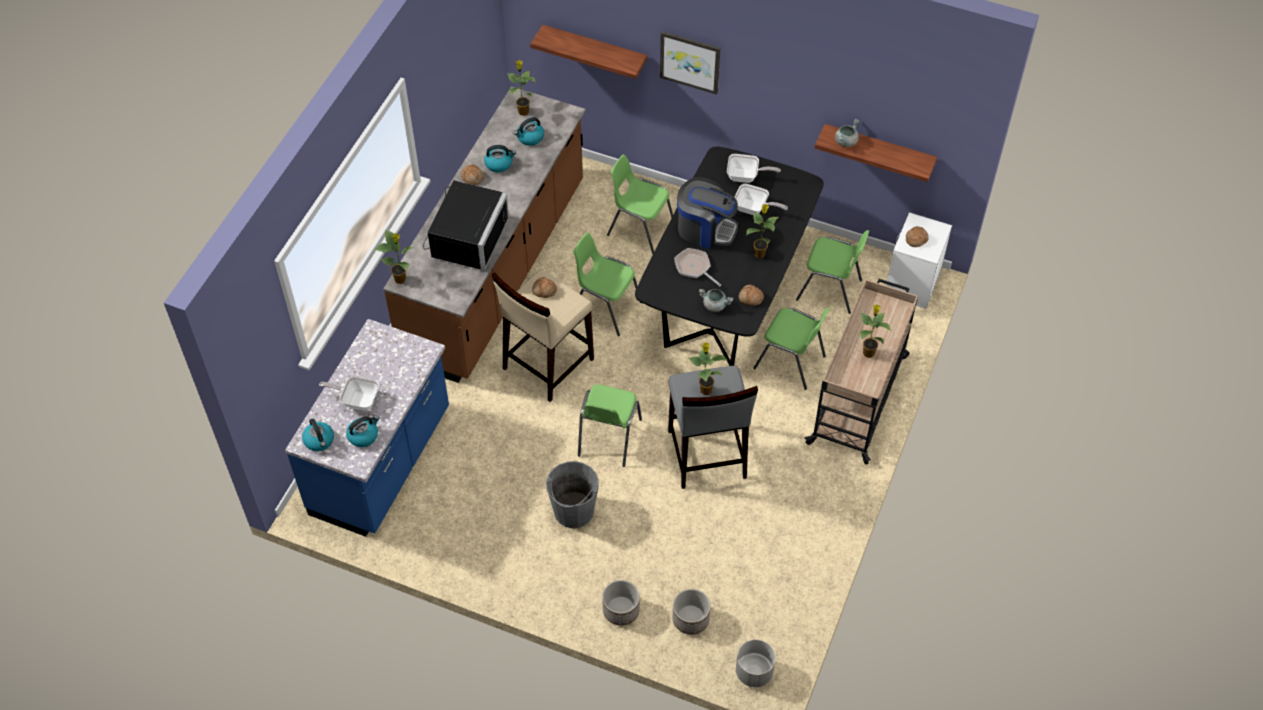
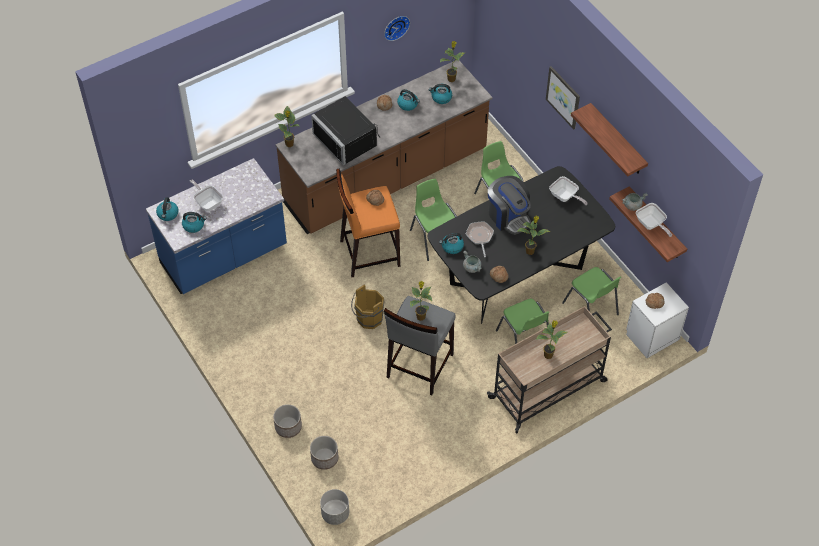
camera: 35 degrees right, 0 degrees up
(447, 74) = (395, 26): none -> wall clock
(465, 237) = (348, 139): black microwave -> black microwave turned 90 degrees clockwise
(547, 364) = (369, 253): beige stool -> orange stool
(573, 511) = (310, 351): grey bucket -> none
(594, 51) = (516, 60): shelf -> shelf (617, 140)
(608, 438) = (368, 320): green chair -> brown bucket
(674, 295) = (452, 247): none -> kettle
(754, 209) = (551, 220): frying pan -> frying pan (651, 225)

